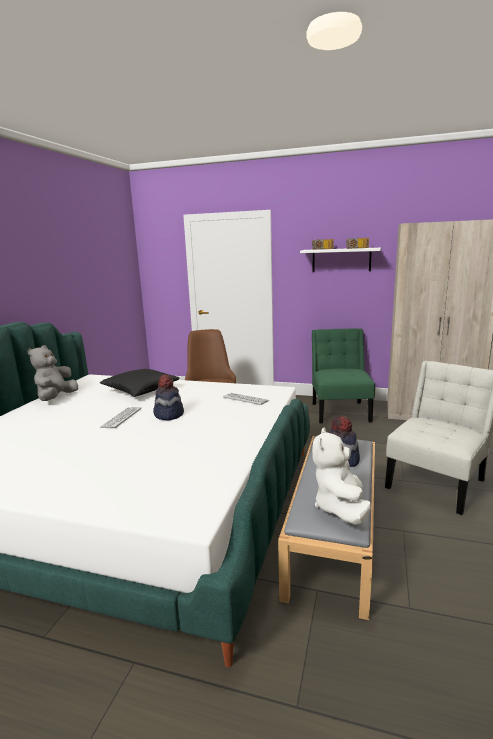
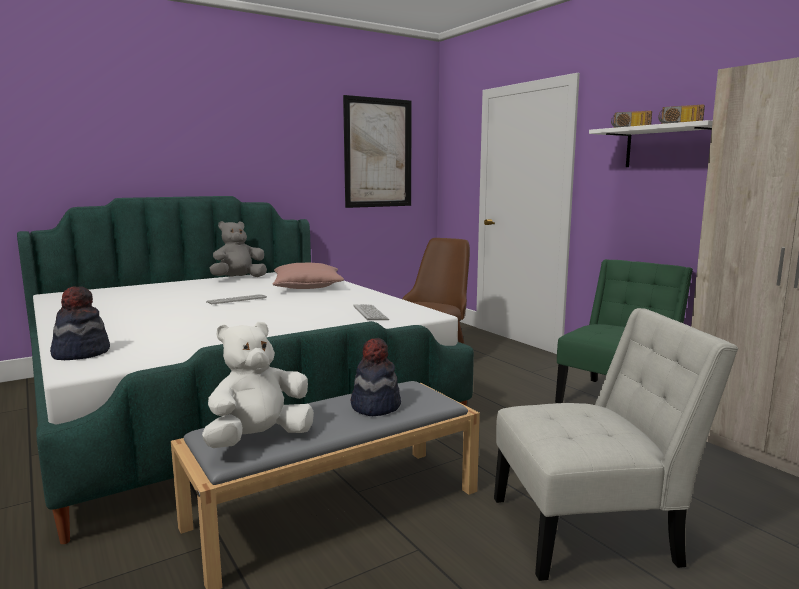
camera: 40 degrees right, 5 degrees down
(107, 266) = (378, 153): none -> picture
(141, 391) = (307, 287): black pillow -> pink pillow
(168, 414) = (274, 307): hat -> hat (81, 353)

